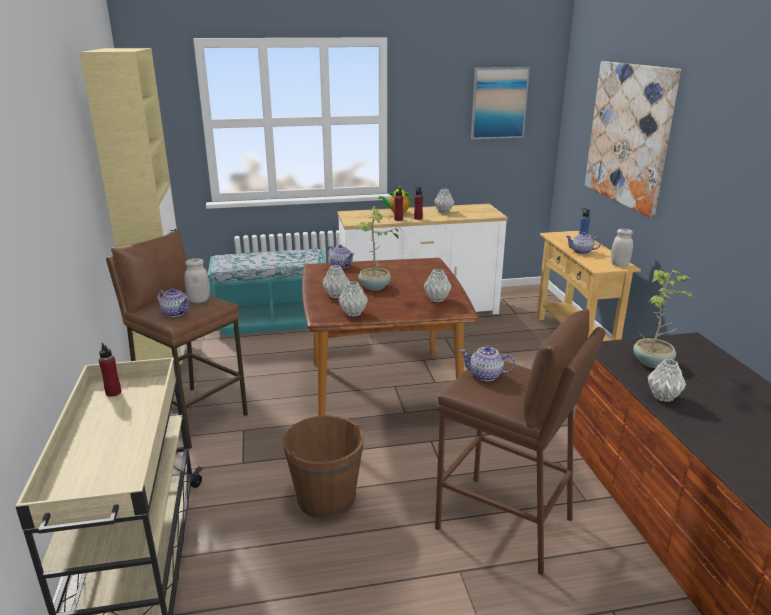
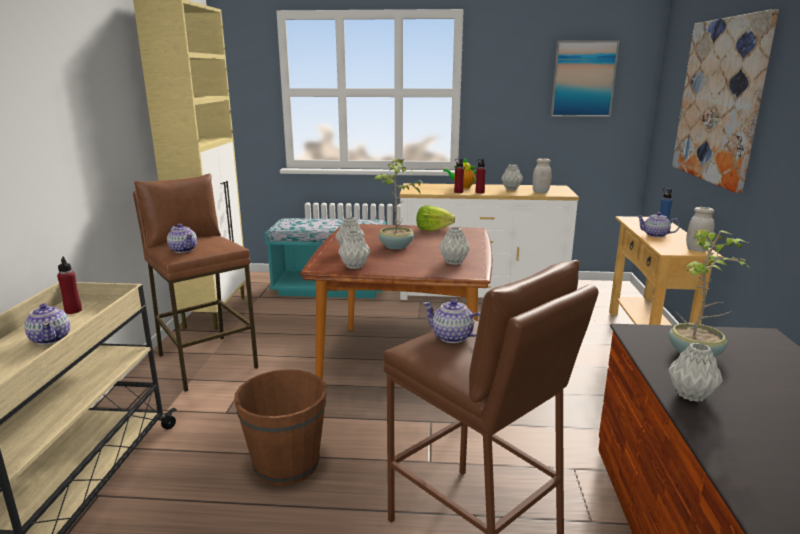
camera: 15 degrees right, 5 degrees down
(199, 300) = (214, 242): white jar -> white jar (540, 192)
(341, 265) = (377, 227): teapot -> teapot (51, 338)
(394, 264) = (433, 229): none -> lettuce

